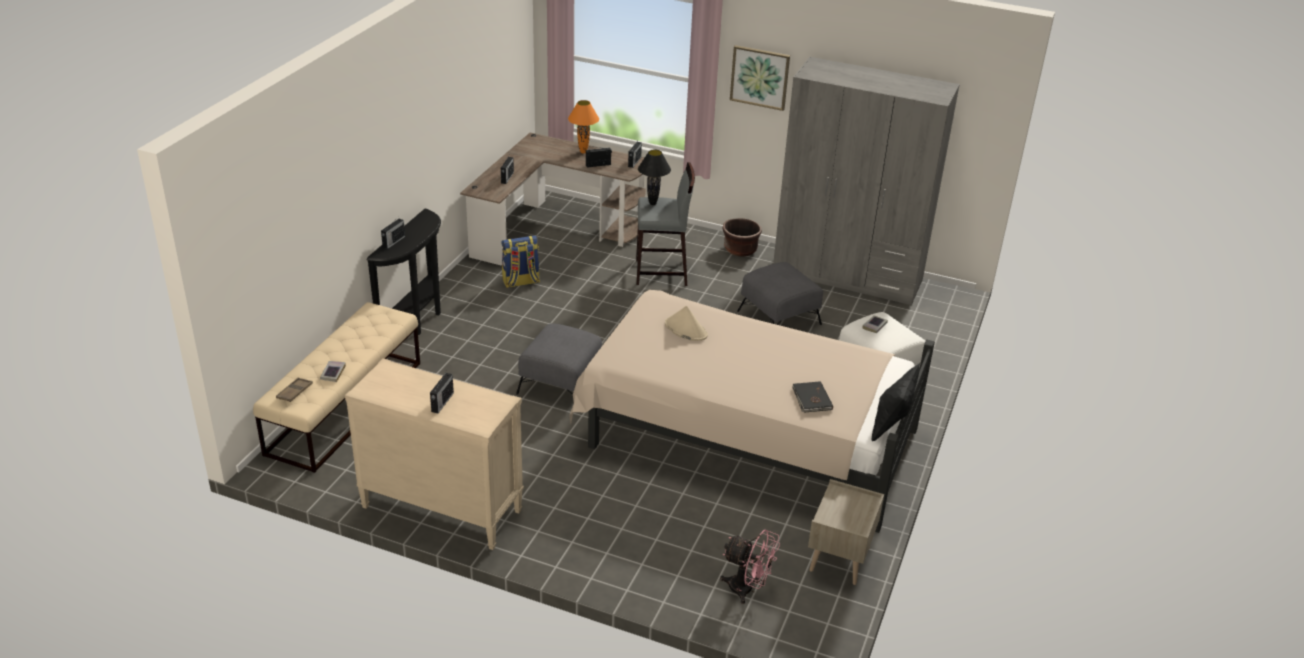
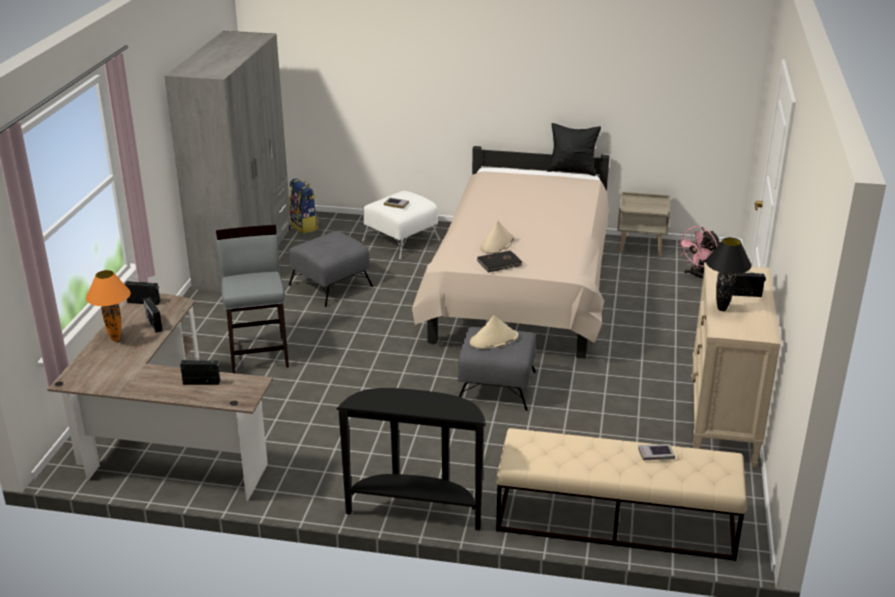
camera: 100 degrees left, 5 degrees down
(294, 392) = (707, 472): brown tray -> none
(393, 242) = (438, 411): radio -> none
(520, 282) = (303, 446): backpack -> backpack (304, 226)
(561, 339) = (493, 340): none -> beige hat
(653, 204) = (245, 285): black table lamp -> black table lamp (722, 309)
(740, 250) = (200, 313): brown planter -> none
(747, 589) = (698, 276): pink fan -> pink fan turned 150 degrees counterclockwise
(760, 77) = (143, 129): picture -> none
(811, 399) = (564, 192): black book -> black book (500, 263)

